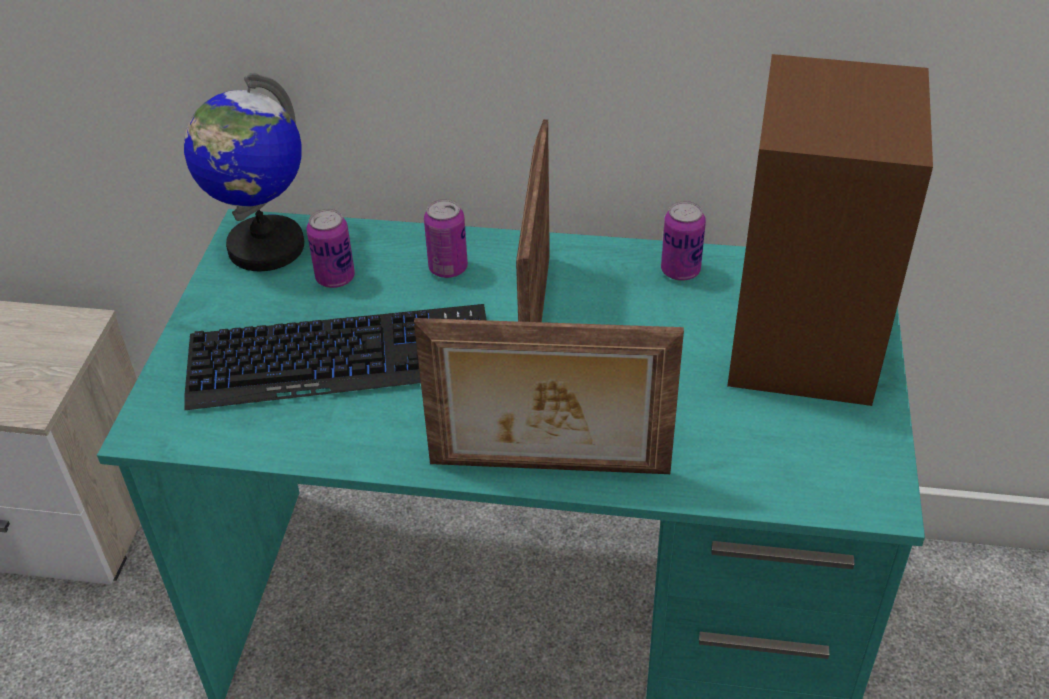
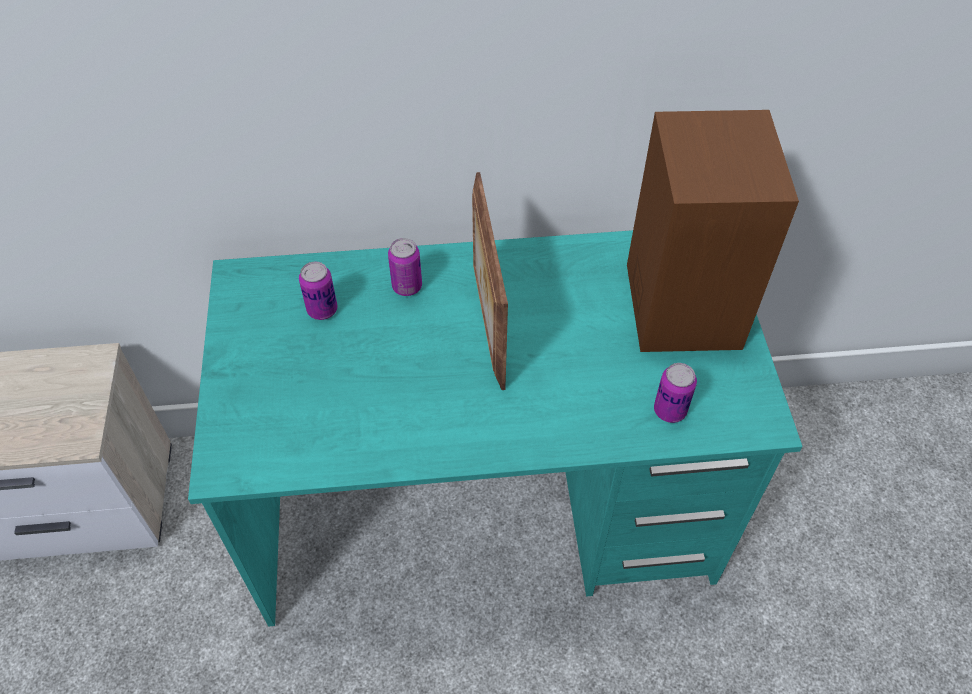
camera: 15 degrees left, 10 degrees up
(265, 247) = (256, 291): globe -> none
(341, 359) = (351, 380): keyboard -> none
(549, 470) = (535, 445): picture frame -> none
(680, 271) = (580, 260): can -> can (670, 410)

